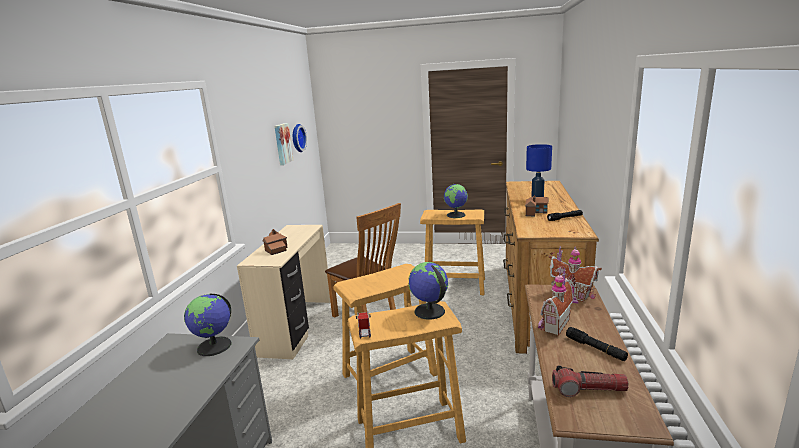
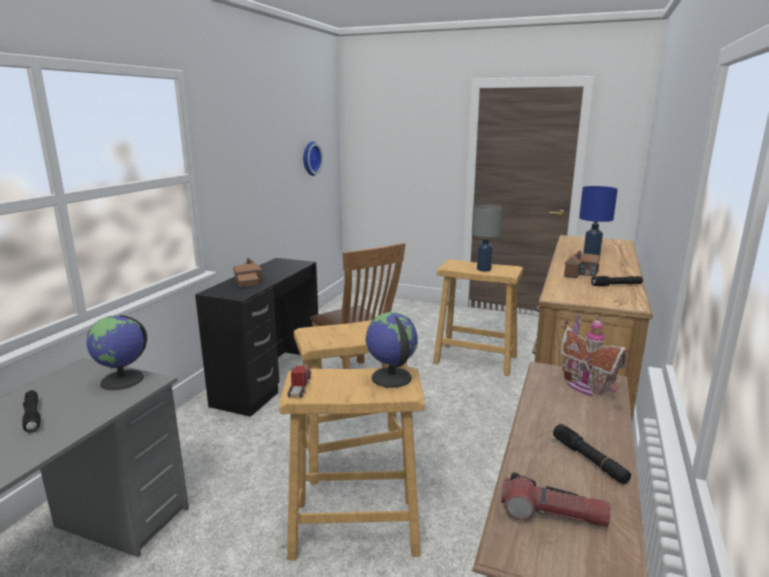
camera: 10 degrees right, 0 degrees up
(155, 387) = (32, 416): none -> black flashlight
(282, 143) = (287, 162): picture -> none
(297, 327) = (270, 380): beige desk -> black desk
(456, 215) = (484, 269): globe -> grey table lamp
(552, 325) = (542, 418): toy house -> none

